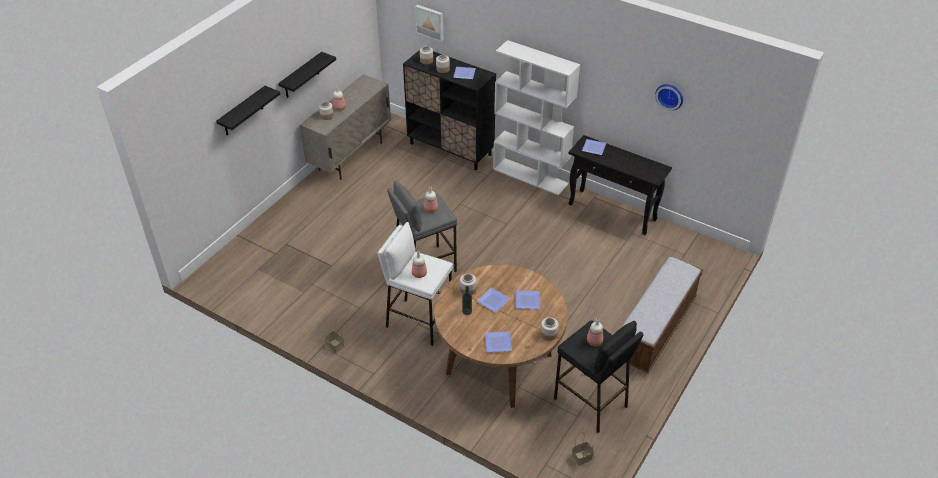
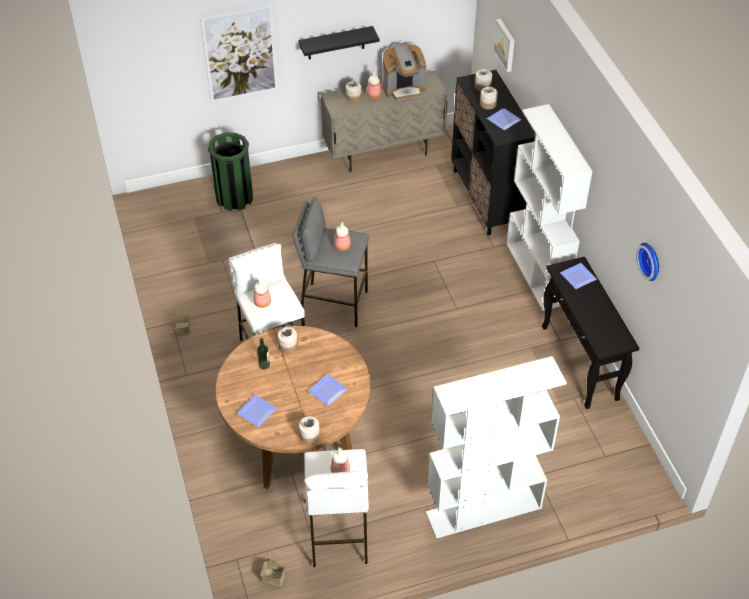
camera: 40 degrees right, 5 degrees up
(242, 112) = (240, 54): black shelf -> picture
(274, 240) = (234, 198): none -> green trash can
(355, 94) = (404, 89): none -> coffee machine
(493, 302) = (296, 371): plate -> none
(590, 403) = (338, 535): black stool -> white stool
(656, 329) = (483, 511): bench -> white bookcase

